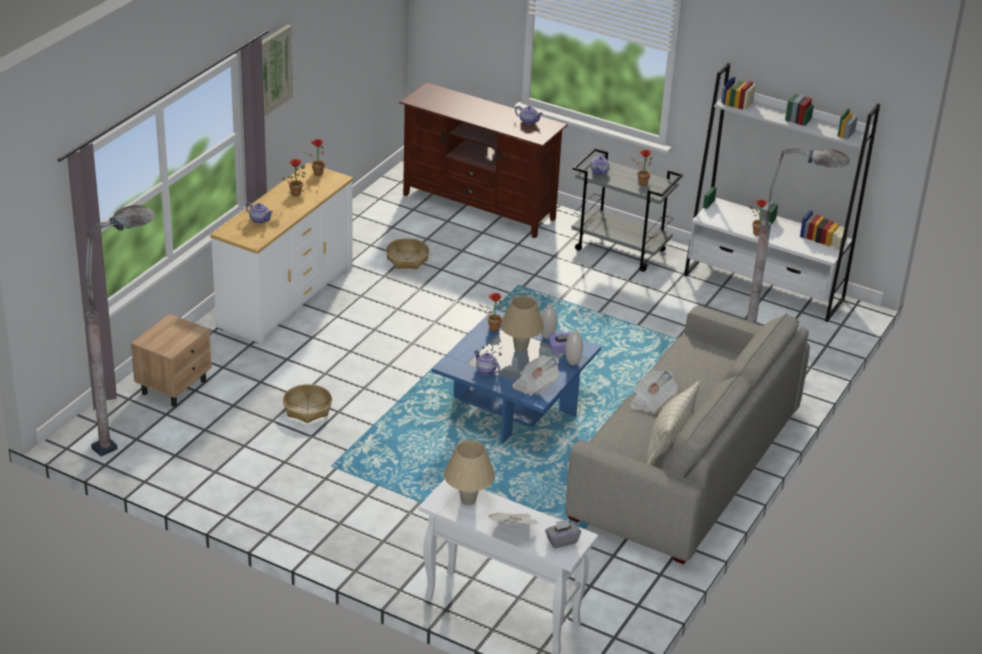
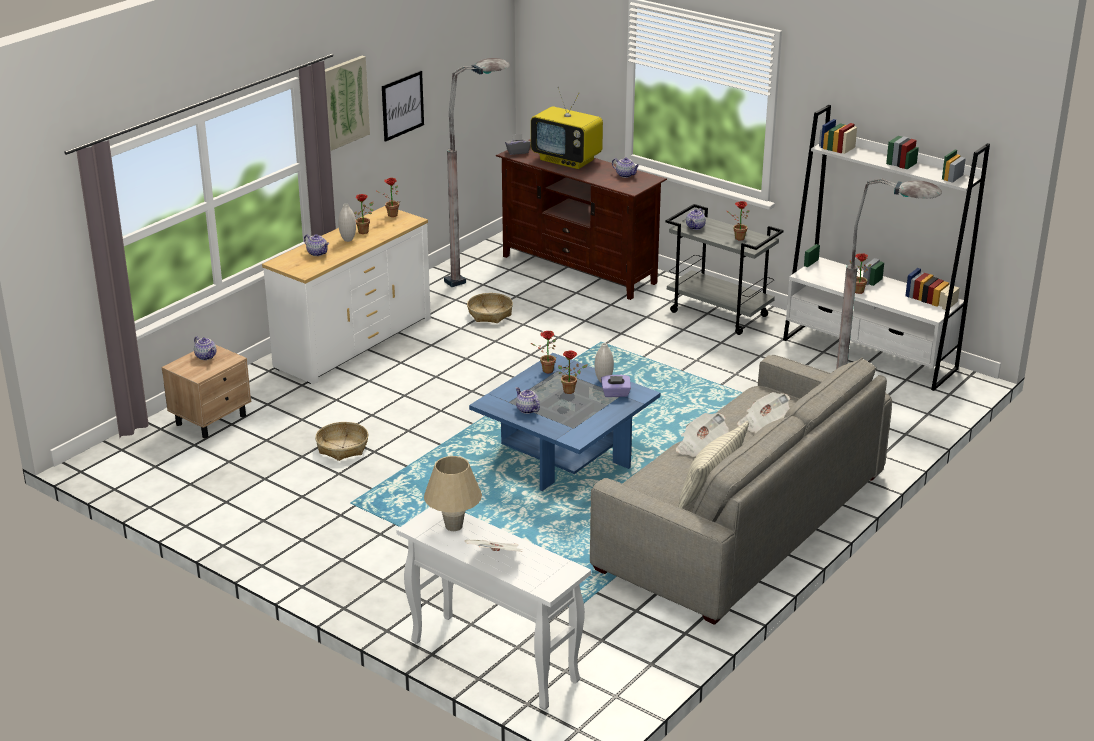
camera: 10 degrees right, 5 degrees down
(138, 433) = (158, 461): grey floor lamp -> grey floor lamp (483, 274)
(170, 329) = (206, 356): none -> teapot
(318, 64) = (402, 105): none -> picture
(469, 106) = (567, 160): none -> television
(520, 348) = (571, 390): beige table lamp -> potted plant
(535, 385) = (577, 426): newspaper -> newspaper (763, 424)
(562, 541) = (547, 574): grey tissue box -> grey tissue box (517, 152)
(573, 362) = (624, 406): white vase -> white vase (348, 239)

